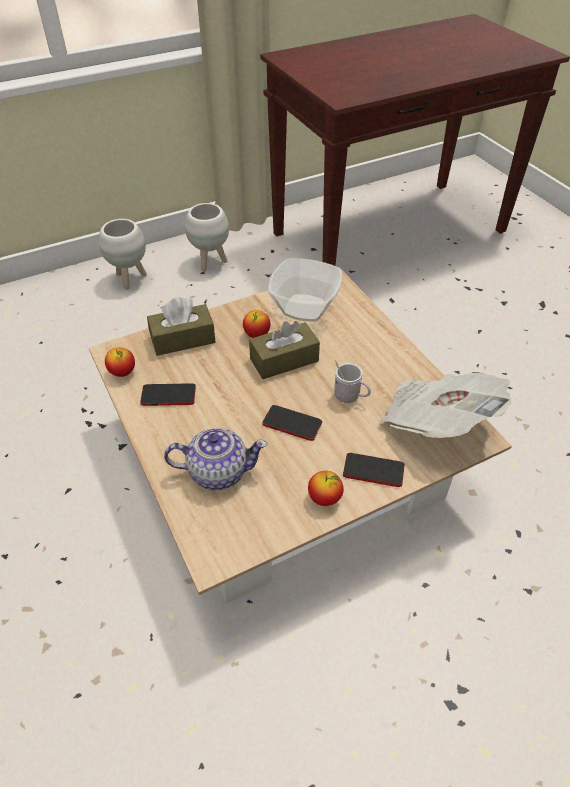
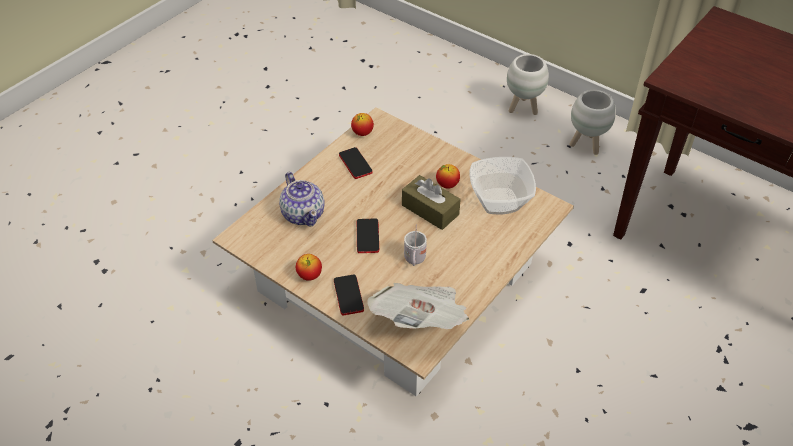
camera: 65 degrees right, 0 degrees up
(183, 339) = (415, 148): brown tissue box -> none

